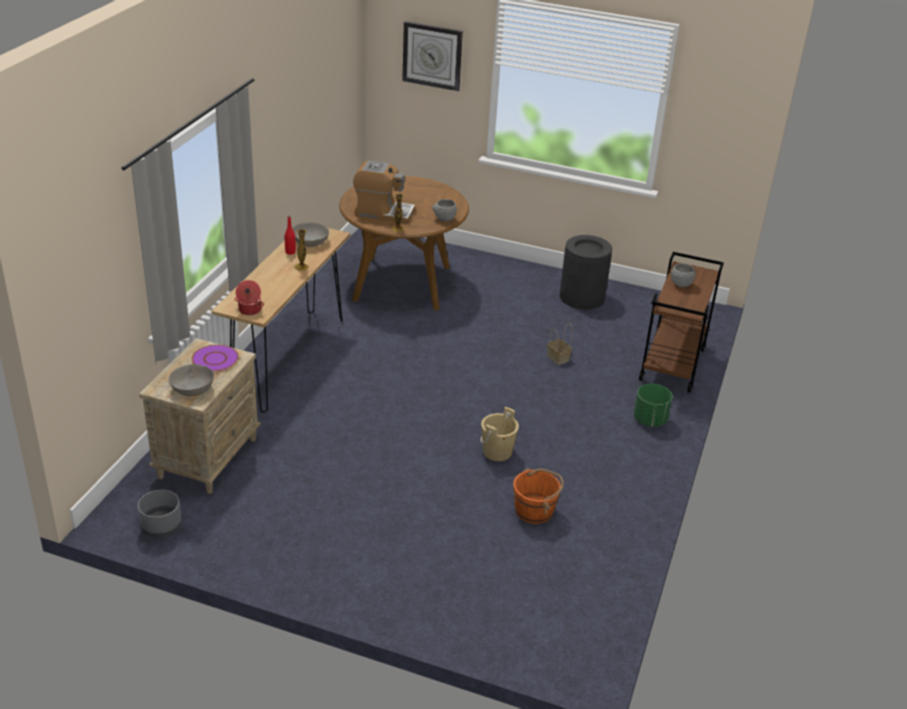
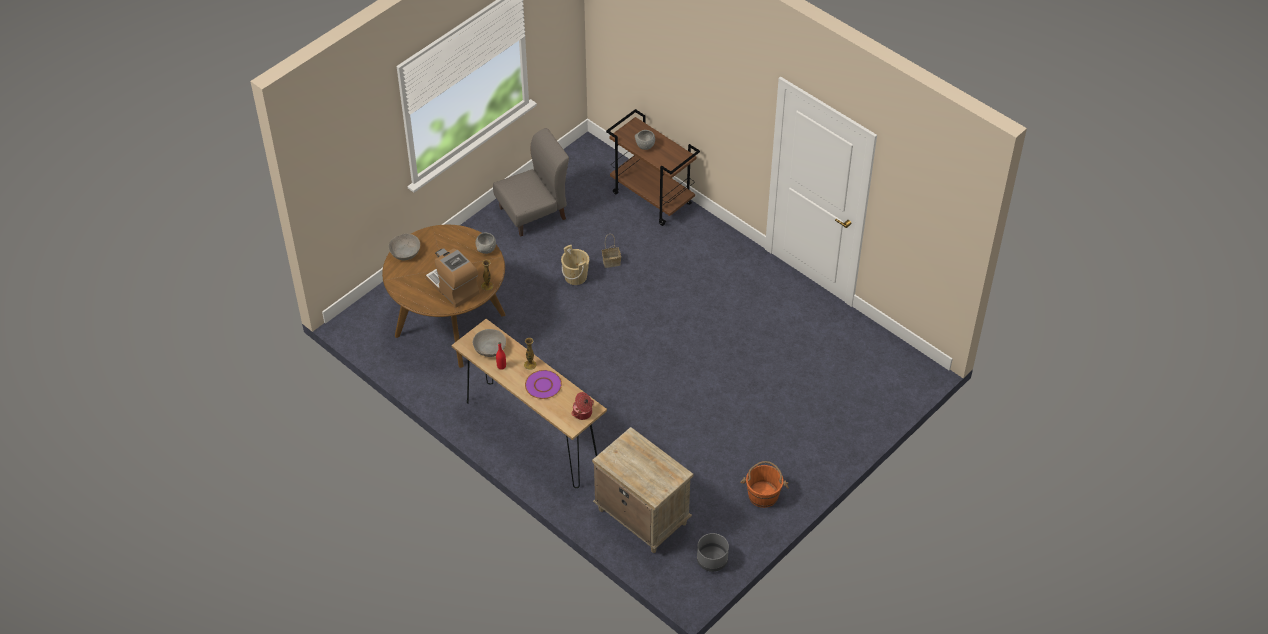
camera: 65 degrees left, 15 degrees up
(192, 388) = (662, 474): grey bowl -> grey bowl (405, 252)
(215, 359) = (629, 452): purple plate -> purple plate (543, 385)
(383, 212) = (453, 287): coffee machine -> coffee machine turned 75 degrees counterclockwise
(432, 55) = (357, 149): wall clock -> none
(497, 452) = (709, 340): beige bucket -> beige bucket (575, 277)
(535, 510) = (780, 341): orange bucket -> orange bucket (763, 494)
(582, 297) = (533, 213): black trash can -> grey chair
(650, 420) = (711, 239): green planter -> none

